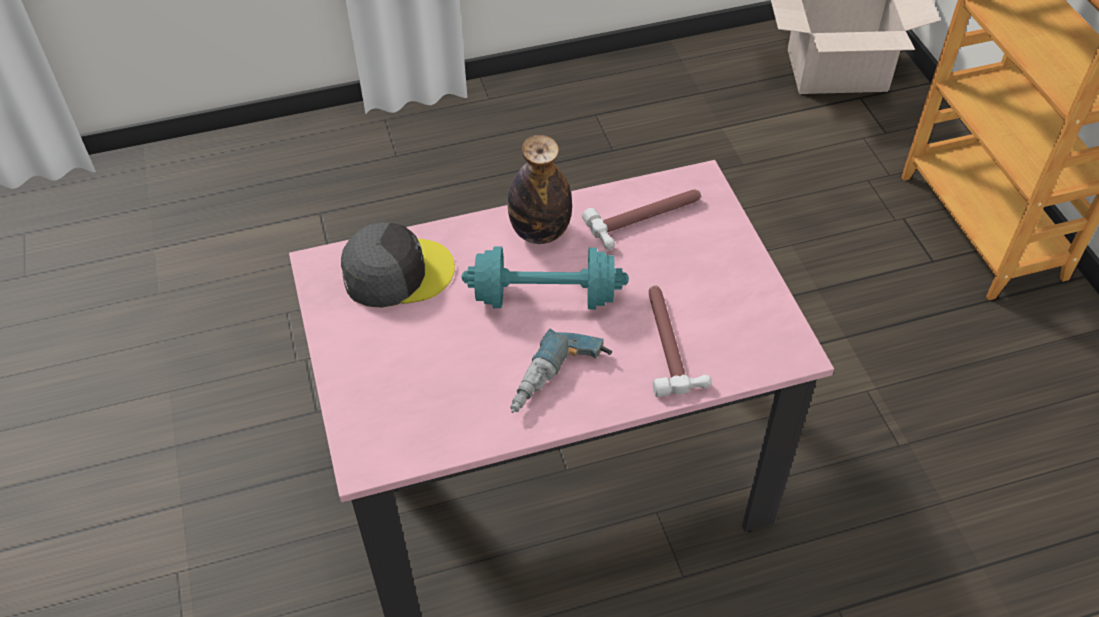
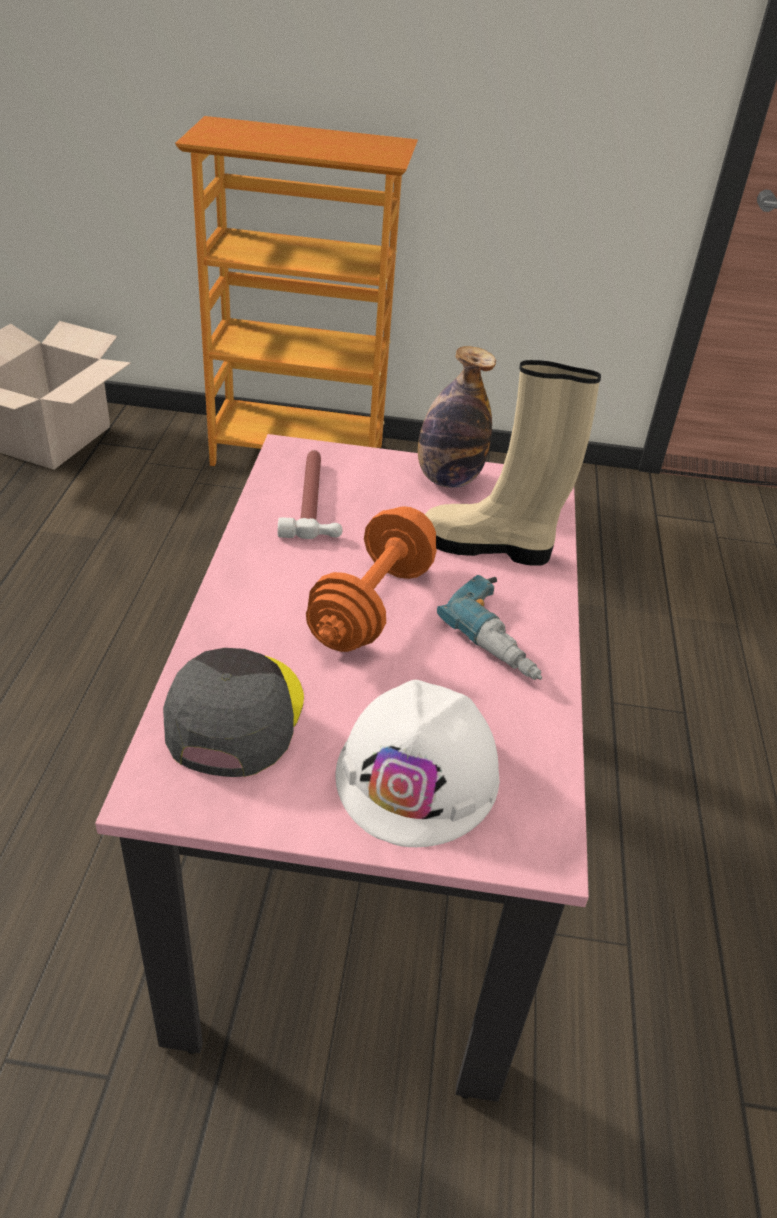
camera: 70 degrees left, 10 degrees down
(395, 378) = (418, 775): none -> white hard hat
(540, 232) = (268, 574): bottle -> bottle (448, 479)
(545, 297) = (372, 605): turquoise dumbbell -> orange dumbbell
(669, 342) = (490, 546): hammer -> beige boot

